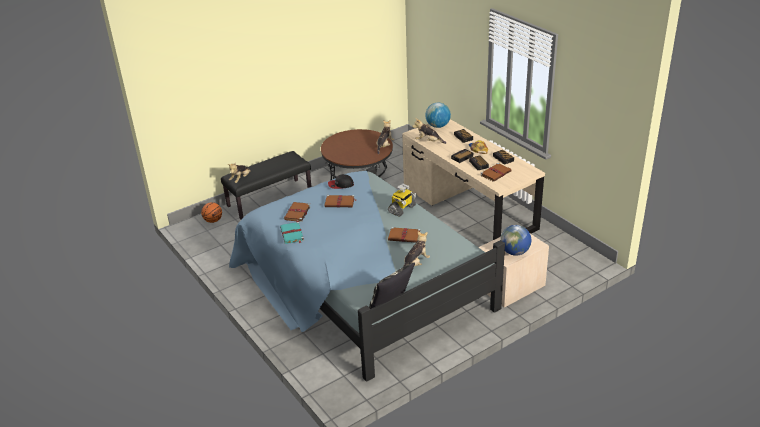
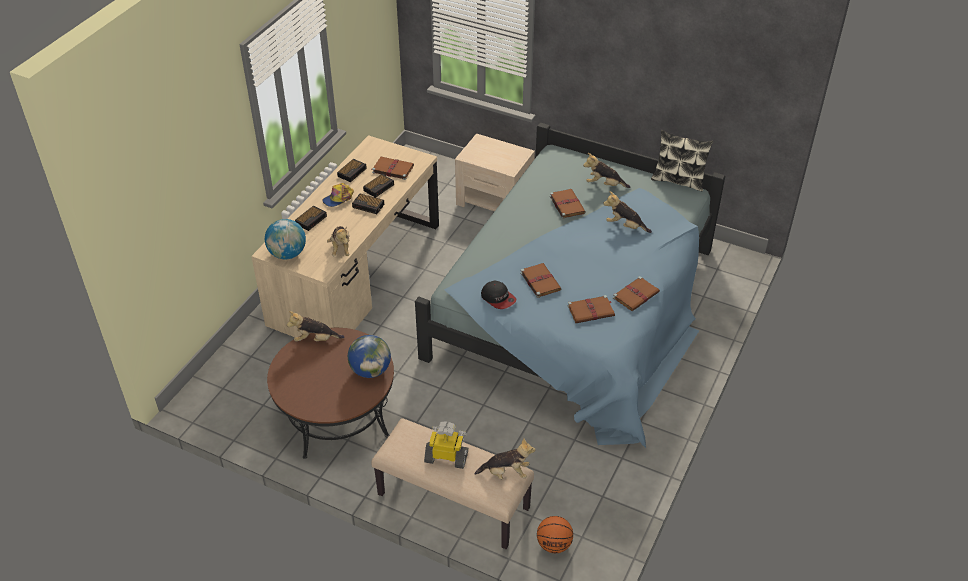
camera: 120 degrees left, 10 degrees up
(269, 198) = (452, 502): black bench -> beige bench
(292, 234) = (636, 295): turquoise book -> brown book
(360, 255) = (625, 226): none -> plush toy
(402, 209) = (511, 228): toy robot -> toy robot (447, 457)
(515, 252) = (504, 151): globe -> globe (370, 370)

